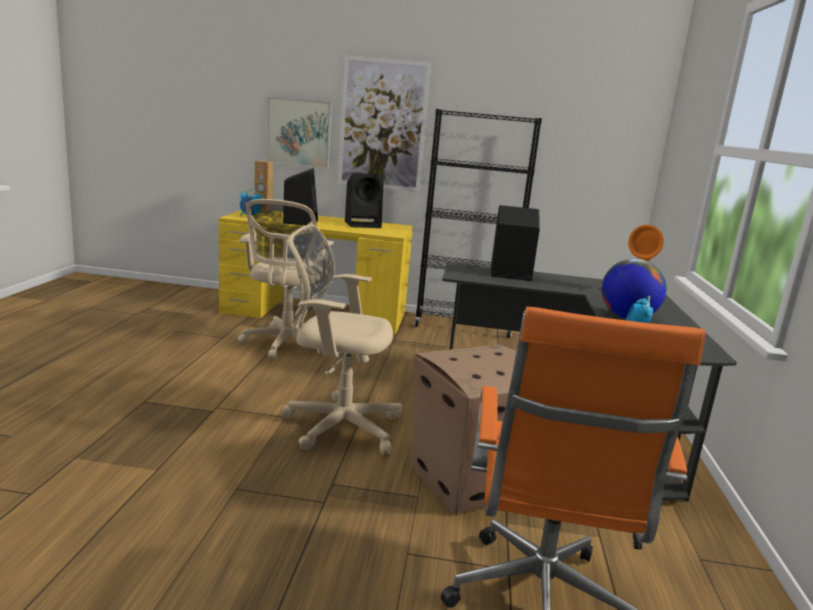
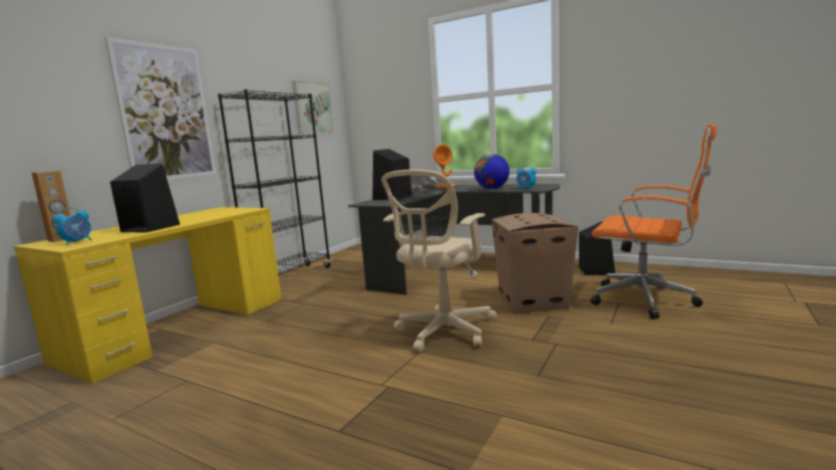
camera: 65 degrees left, 5 degrees down
(285, 344) = (251, 346): beige office chair -> none
(298, 132) = (66, 131): picture -> picture (313, 108)
(363, 224) = (197, 215): black speaker -> black speaker (595, 270)

